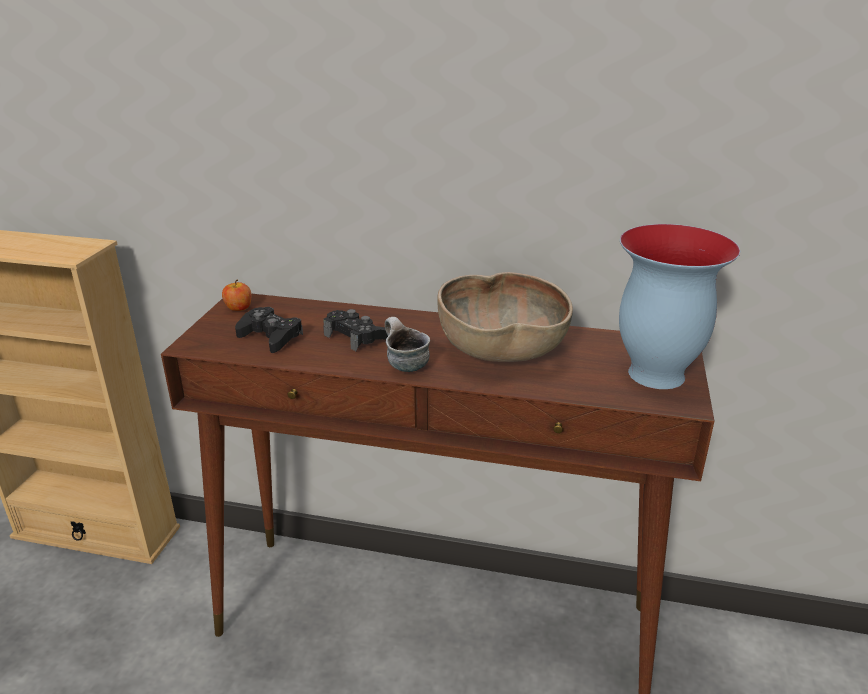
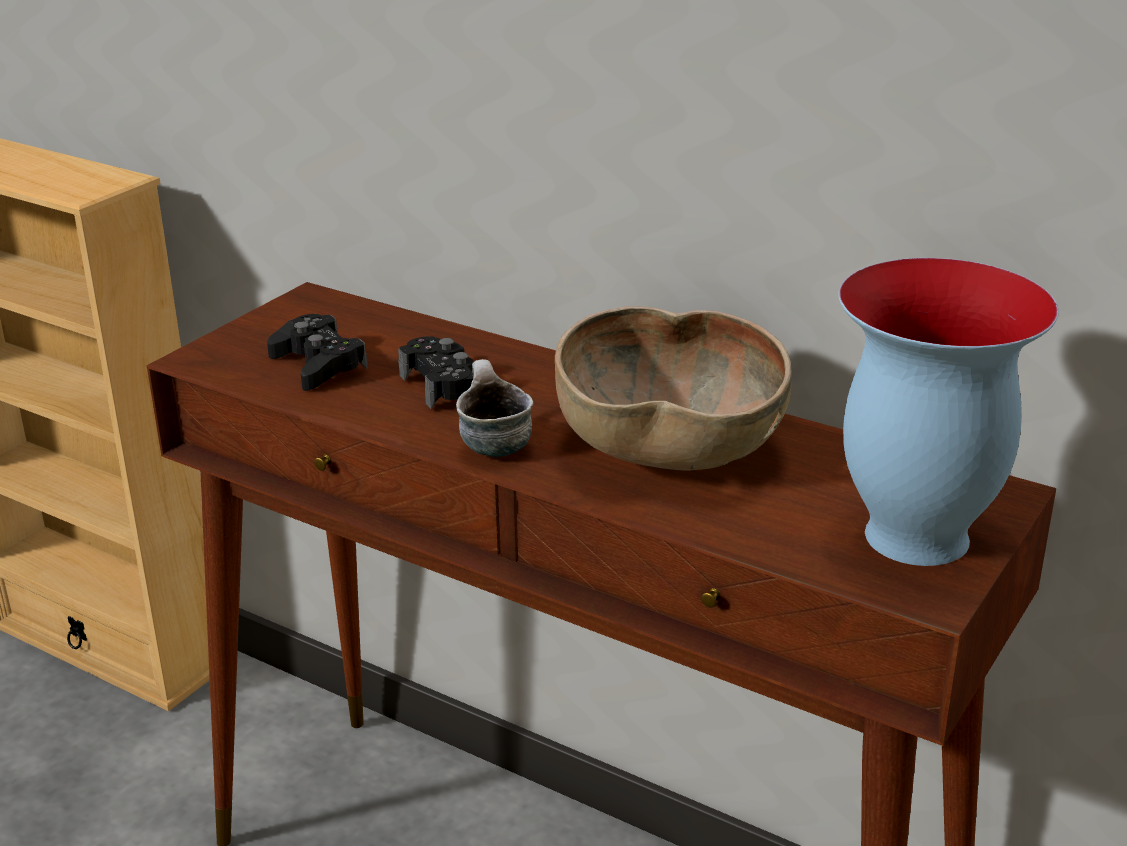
camera: 20 degrees right, 0 degrees up
(238, 308) = (301, 311): apple -> none

